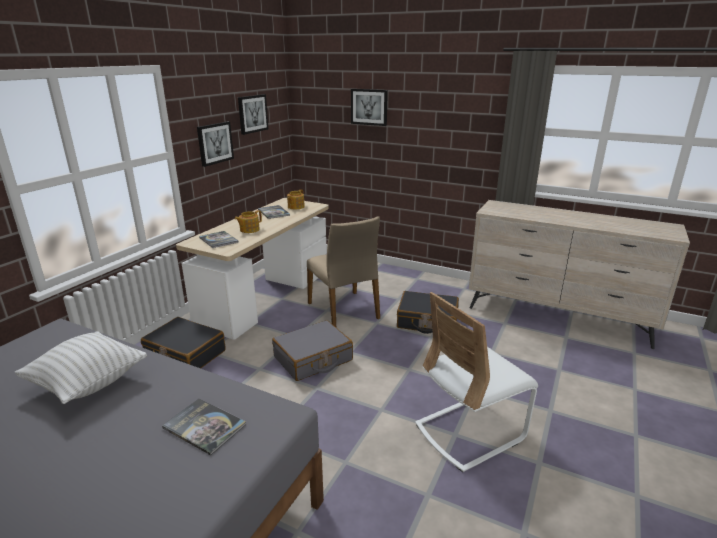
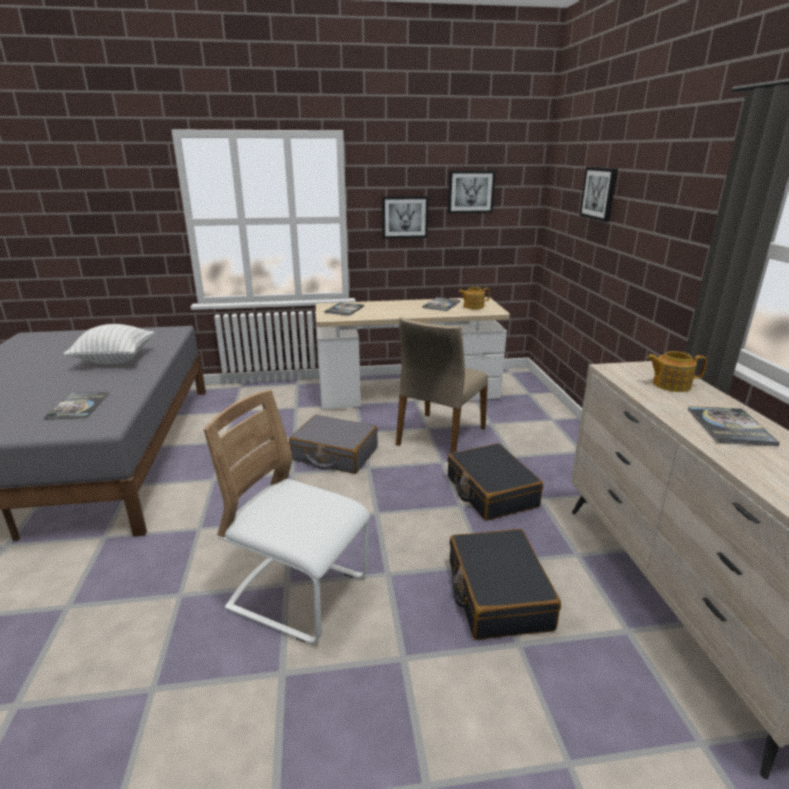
camera: 55 degrees right, 0 degrees up
(185, 354) = (282, 402): black suitcase -> black suitcase (497, 594)
(249, 230) = (384, 310): teapot -> teapot (670, 384)
(573, 217) = (729, 427): none -> book

